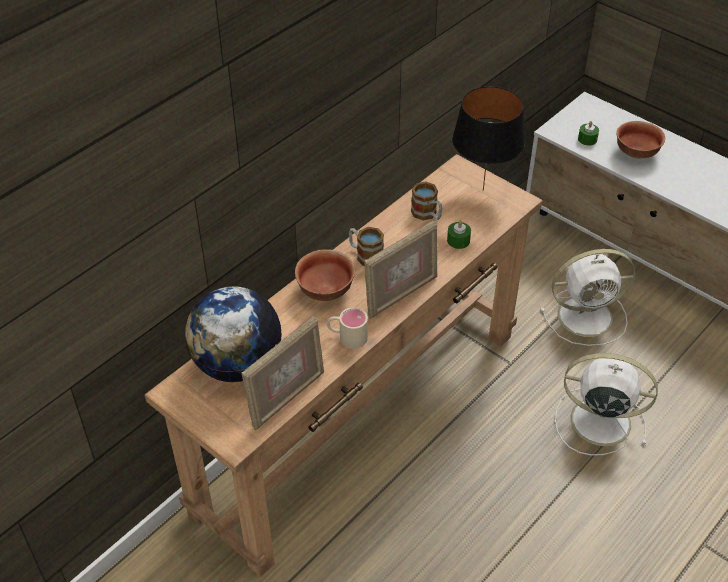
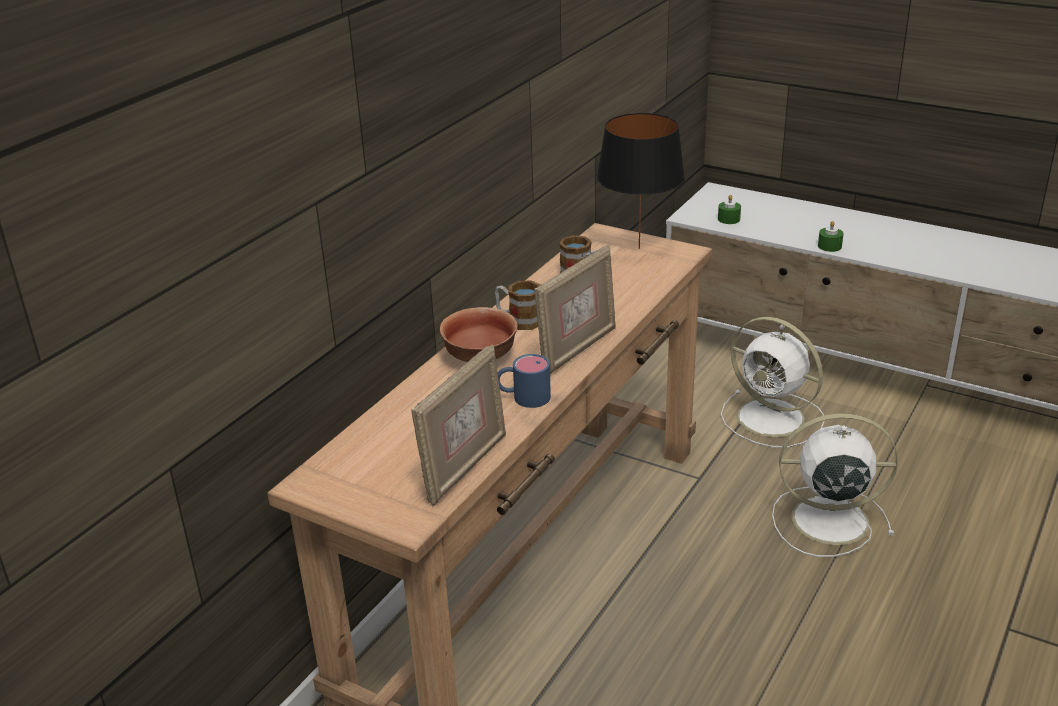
camera: 10 degrees left, 15 degrees down
(237, 364) = (387, 444): globe -> none
(347, 337) = (523, 397): beige mug -> blue mug
(458, 240) = (628, 293): green candle -> green candle (829, 246)
(587, 316) = (773, 419): white fan -> white fan turned 60 degrees clockwise
(635, 153) = (787, 224): bowl -> none

